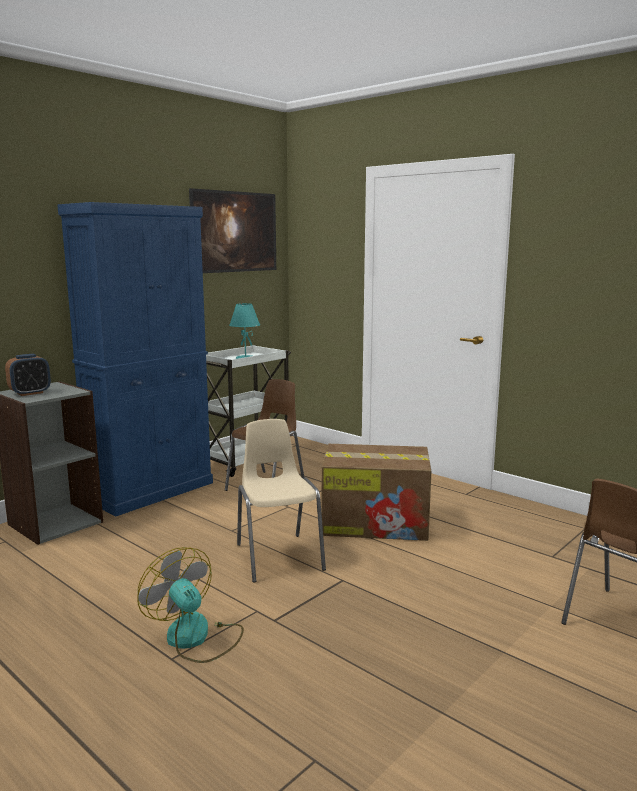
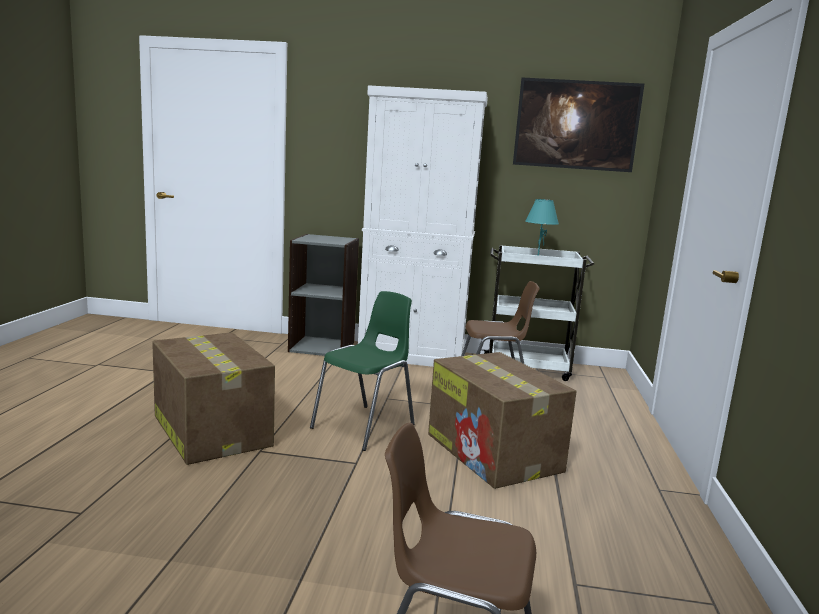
camera: 55 degrees right, 0 degrees up
(30, 393) = (317, 238): alarm clock -> none
(151, 491) = (412, 356): blue cabinet -> white cabinet
(195, 638) = (211, 430): fan -> cardboard box
(278, 556) = (365, 426): beige chair -> green chair

